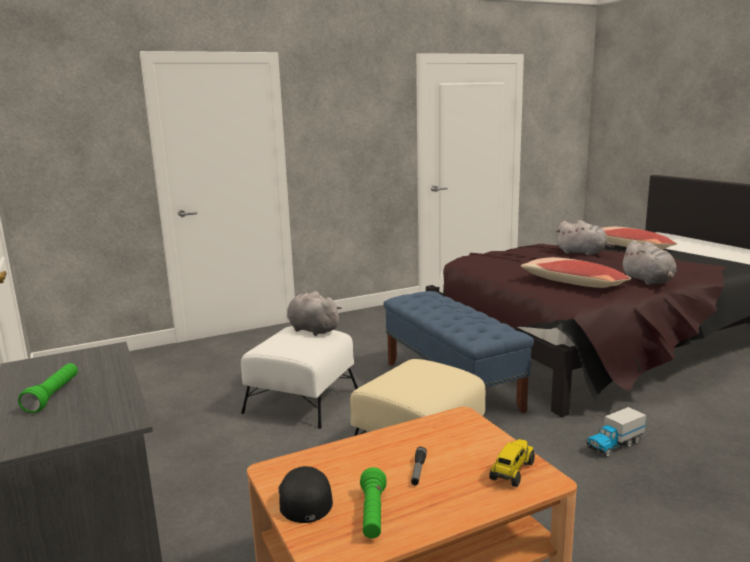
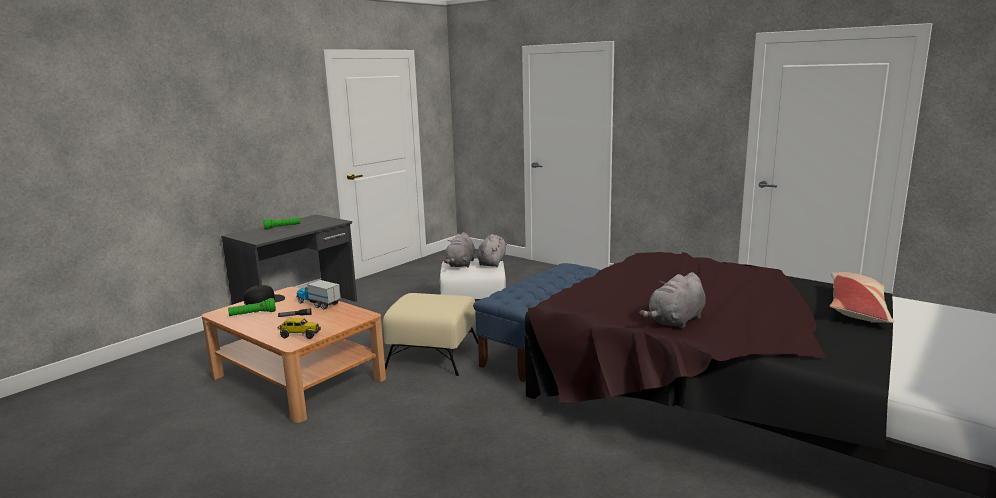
camera: 65 degrees right, 0 degrees up
(572, 283) = (622, 294): pillow -> none
(583, 253) = (760, 288): grey plush toy -> grey plush toy (461, 264)
(614, 445) = (492, 423): toy truck -> toy truck (318, 303)

